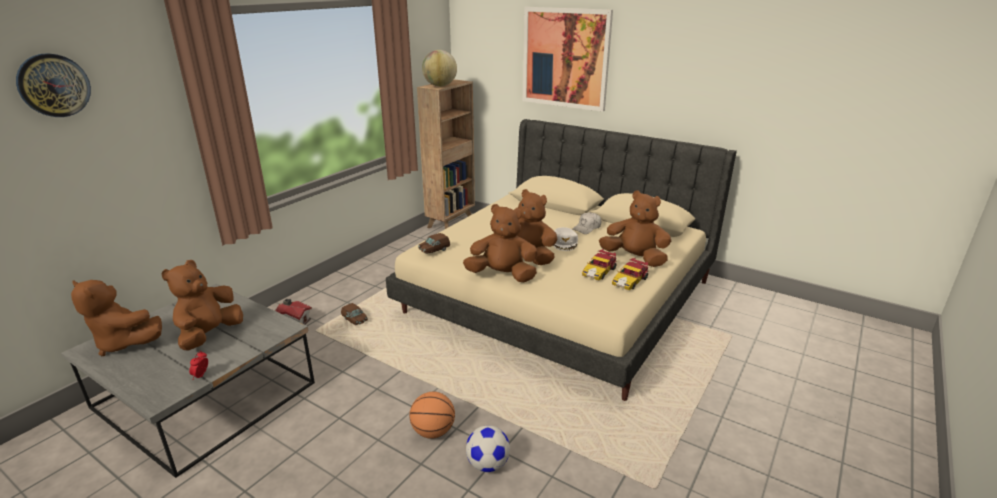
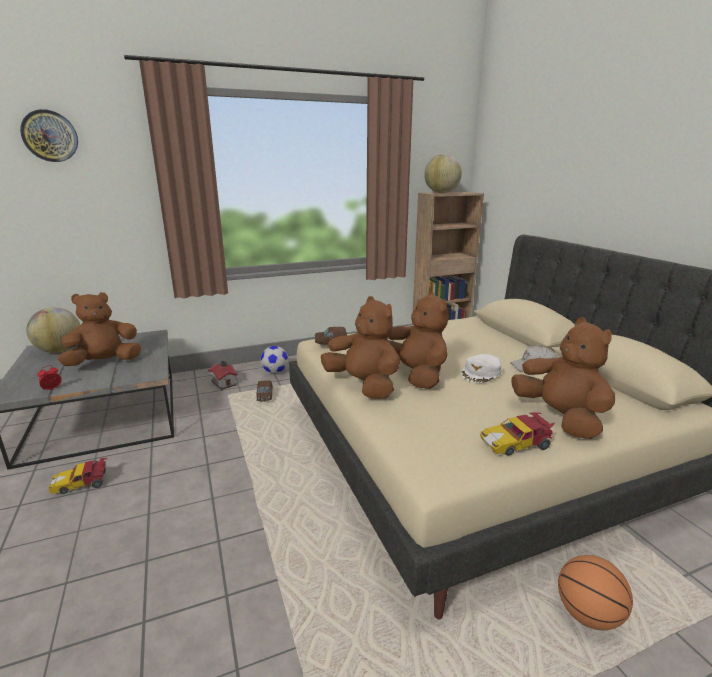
camera: 35 degrees right, 5 degrees down
(125, 343) = (59, 351): brown plush toy -> globe
(433, 431) = (196, 532): basketball -> basketball (588, 614)
(488, 464) = (196, 603): football -> football (275, 372)
(565, 58) = (581, 159): picture -> none
(599, 272) = (485, 418): toy car -> toy car (82, 483)

